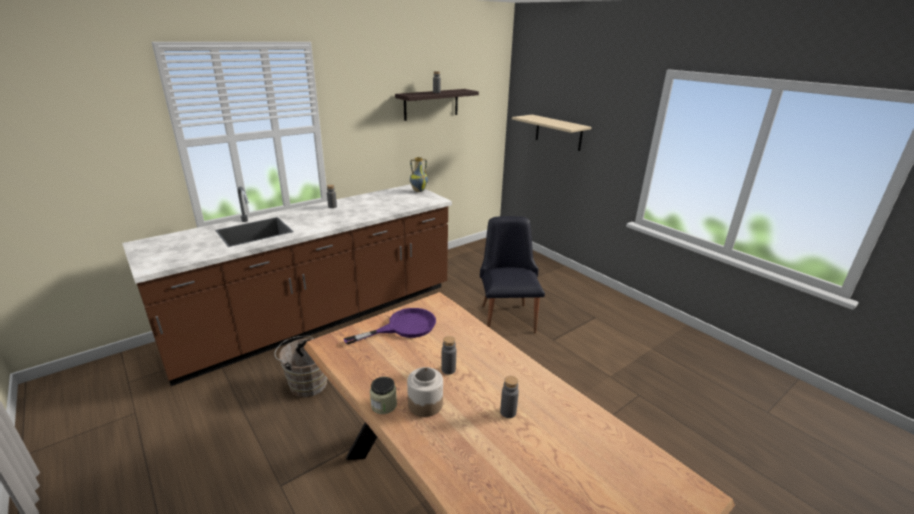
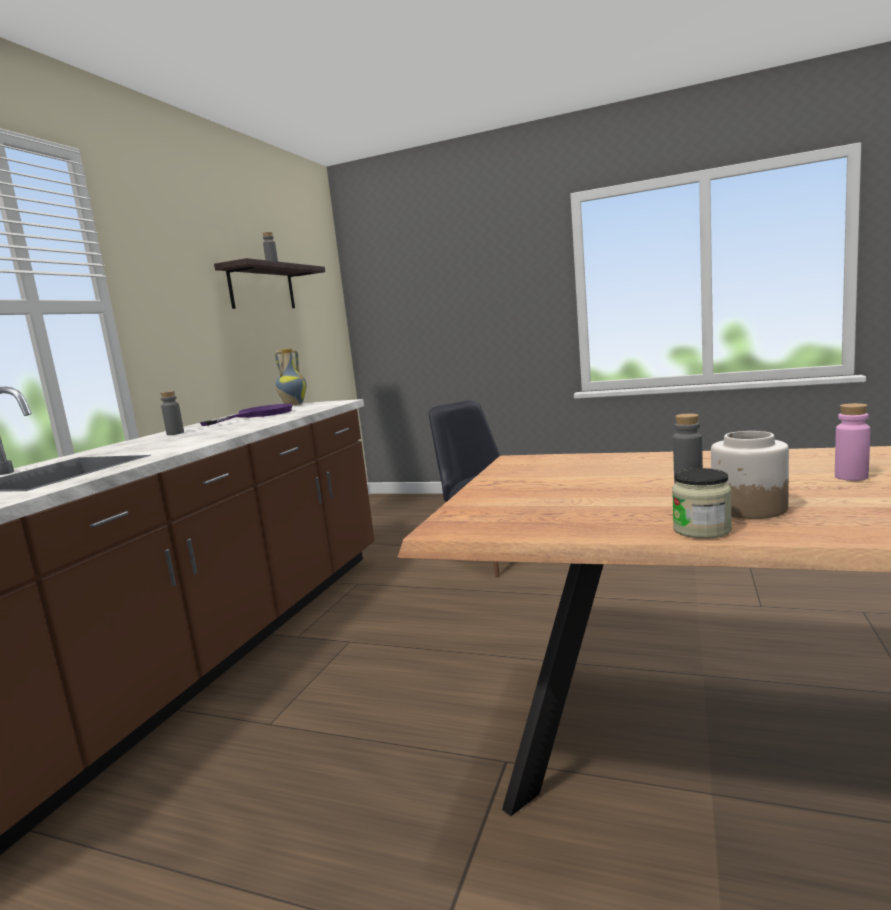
camera: 30 degrees left, 15 degrees down
(306, 383) = (279, 755): brown bucket -> none
(403, 327) = (530, 483): purple frying pan -> purple frying pan (258, 415)
(508, 412) = (851, 477): grey bottle -> pink bottle
(558, 132) = (438, 314): beige shelf -> none

